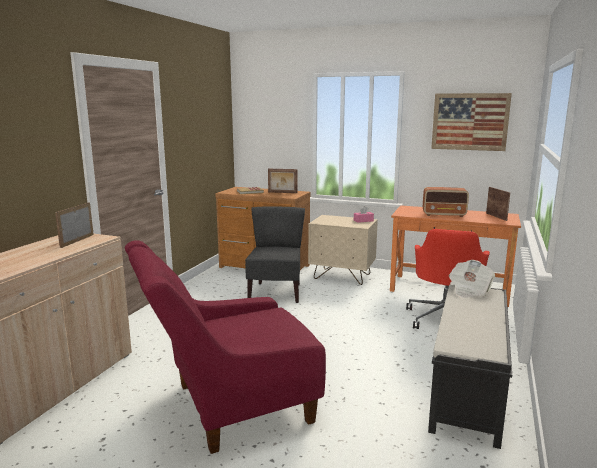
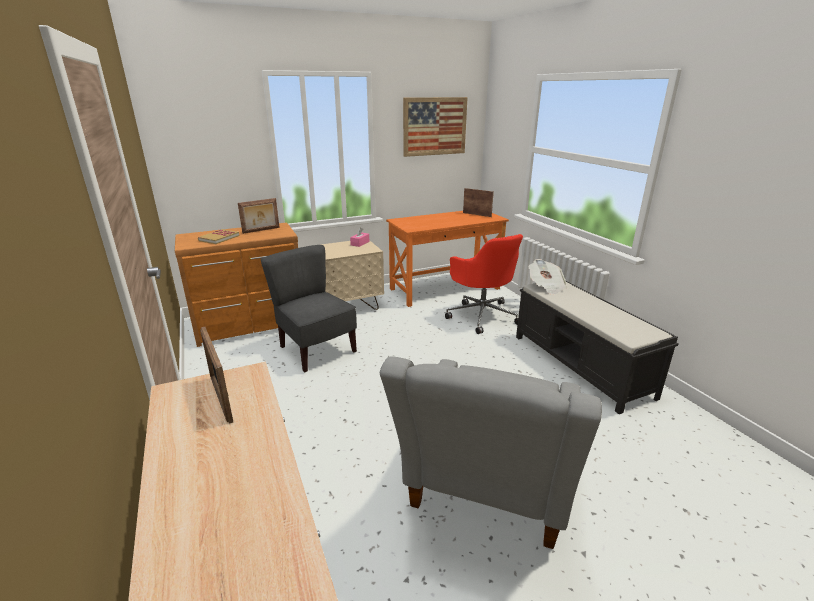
camera: 45 degrees left, 10 degrees up
(230, 407) = (486, 493): red armchair -> grey armchair
(444, 214) = (441, 221): radio -> none

